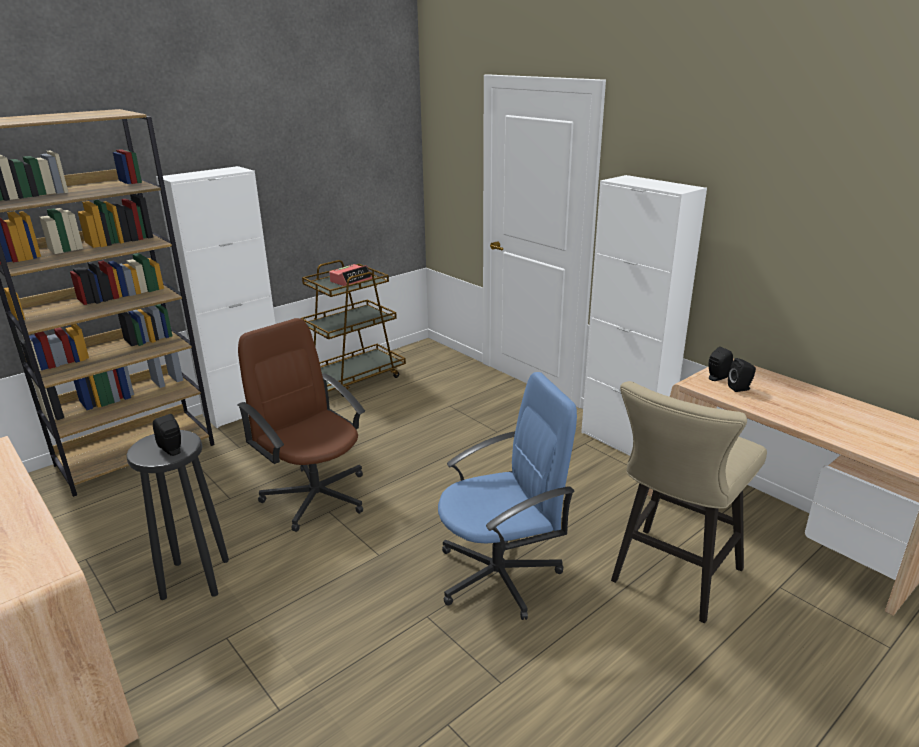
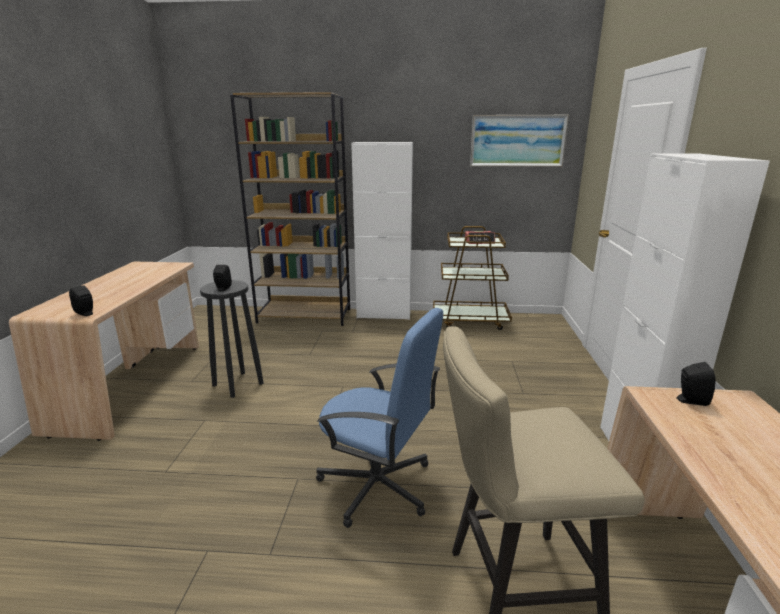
camera: 45 degrees right, 5 degrees down
(316, 496) = (349, 374): brown office chair -> none
(357, 149) = (517, 141): none -> picture
(740, 388) = (705, 422): black speaker -> black speaker (86, 313)

